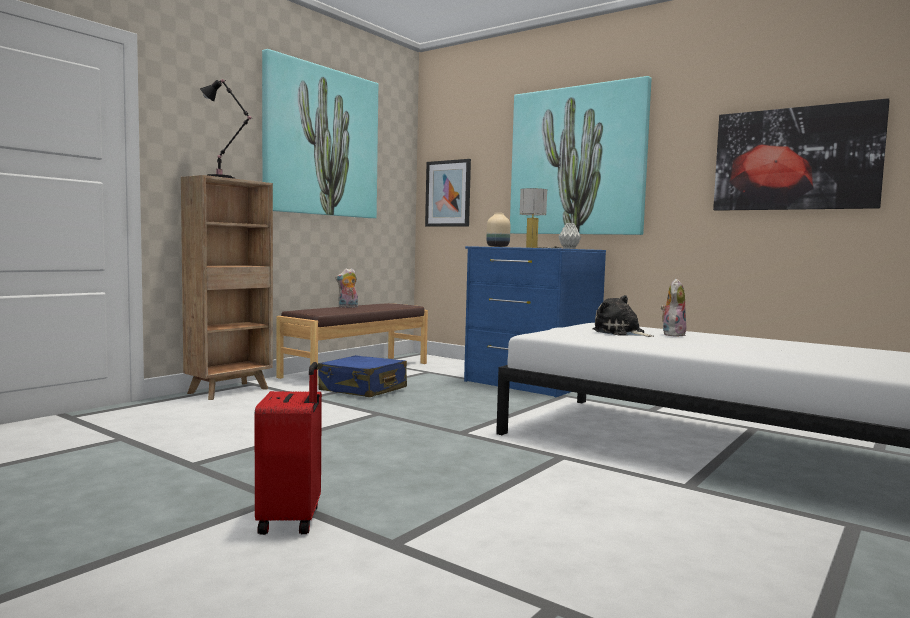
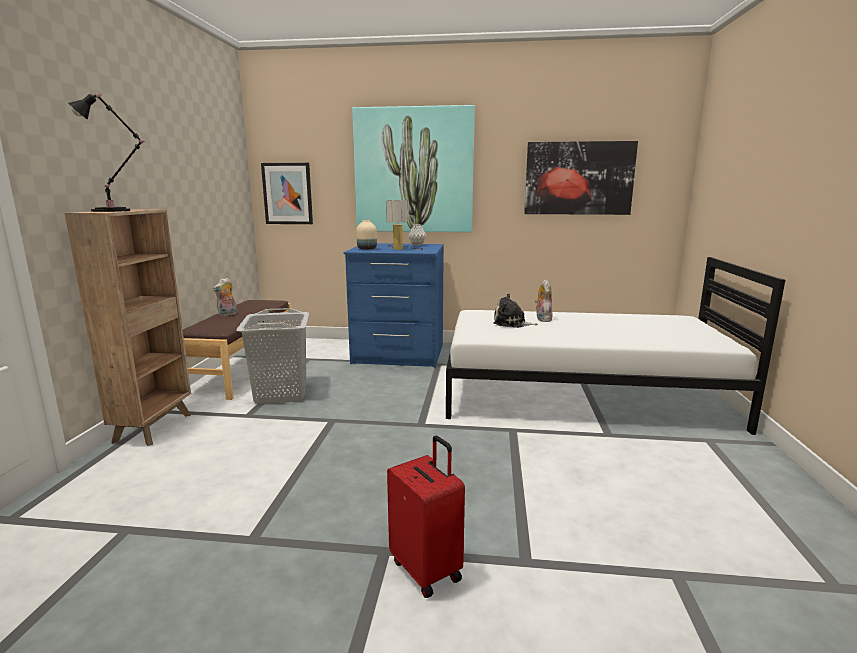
camera: 30 degrees left, 10 degrees up
(321, 142) = (177, 152): picture -> none
(362, 389) = (281, 394): blue suitcase -> grey laundry basket

